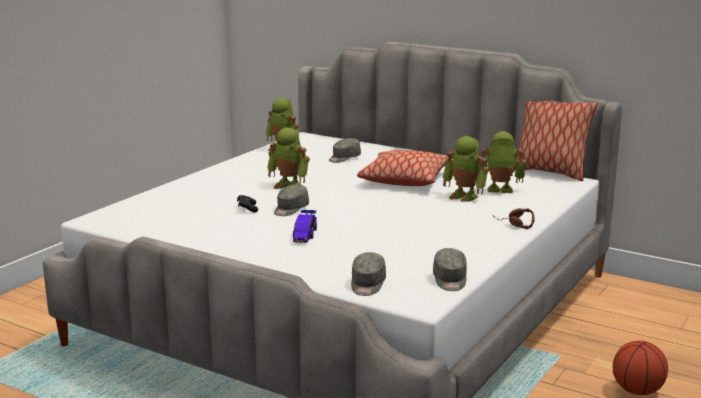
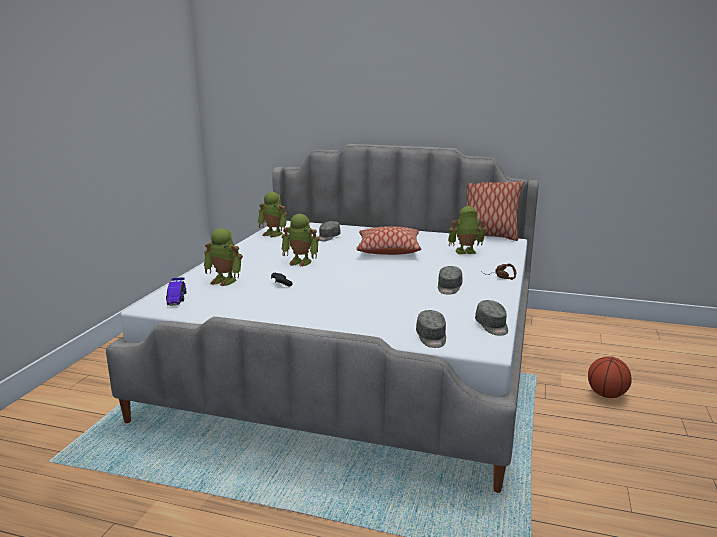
camera: 15 degrees left, 0 degrees up
(290, 209) = (317, 281): grey cap -> grey cap (449, 288)
(305, 234) = (345, 300): toy car -> toy car (176, 298)
(465, 196) = (444, 259): toy robot -> toy robot (225, 280)

